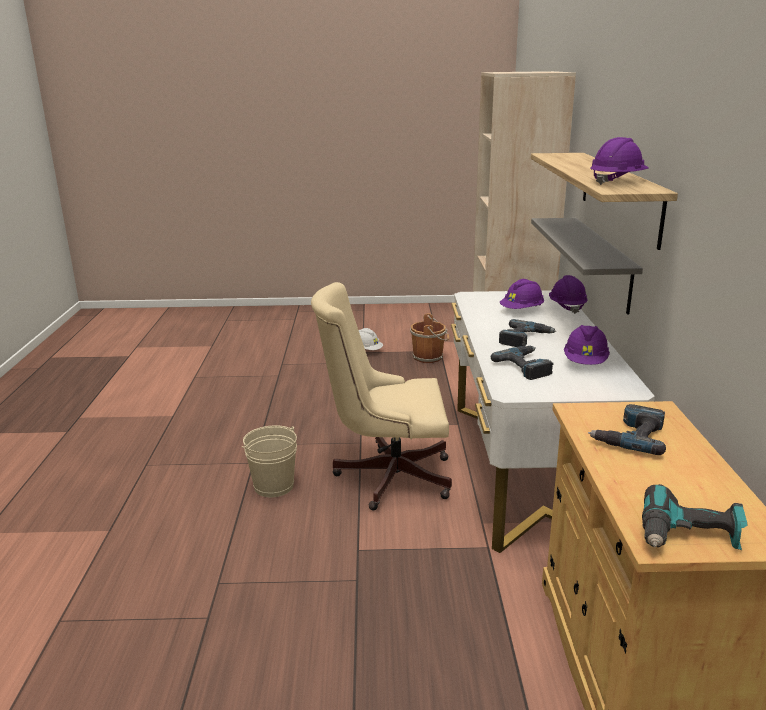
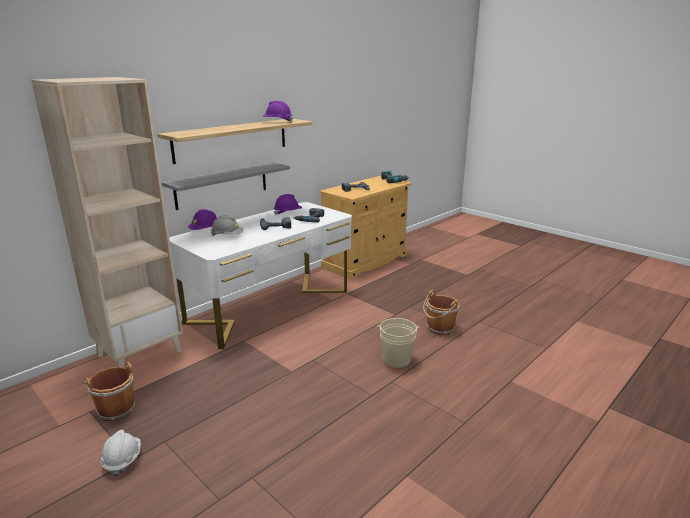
camera: 135 degrees left, 0 degrees up
(263, 561) = (439, 328): none -> brown bucket
(386, 476) = (334, 334): beige office chair -> none
(522, 310) = (227, 236): purple hard hat -> grey hard hat

